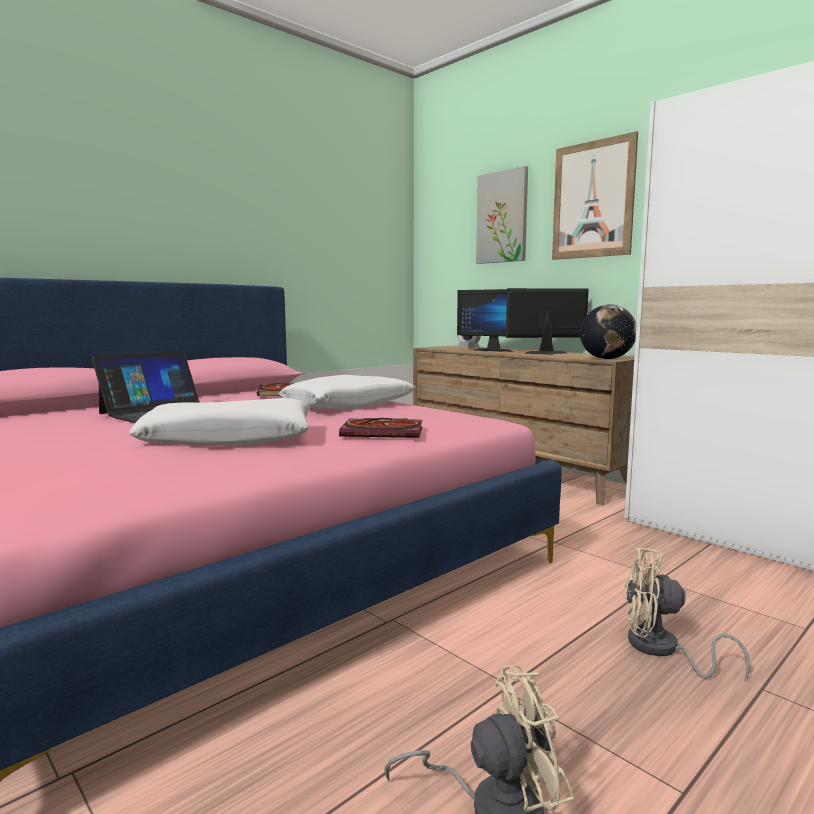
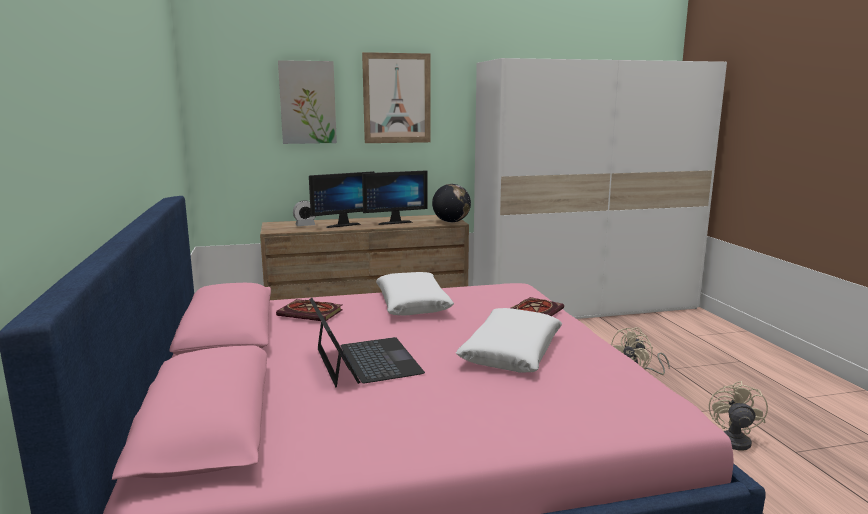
camera: 60 degrees left, 5 degrees up
(548, 353) = (394, 222): monitor -> monitor turned 135 degrees counterclockwise

